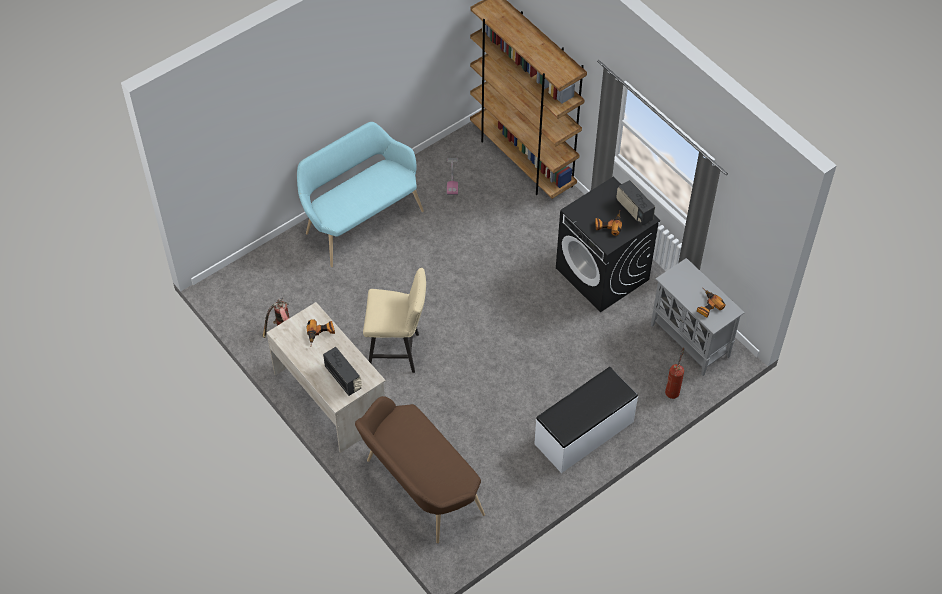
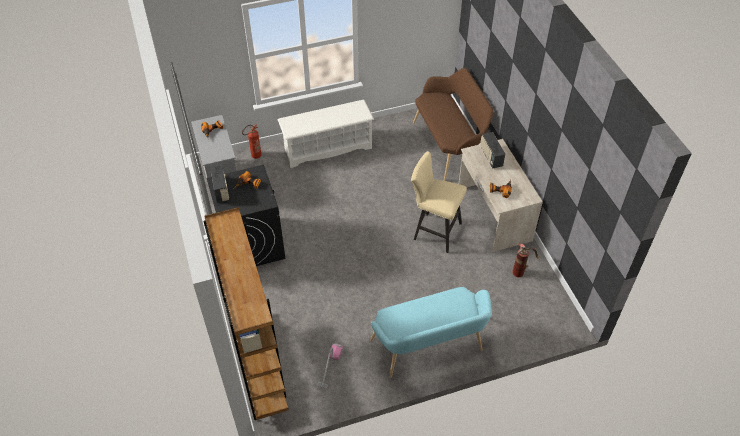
camera: 160 degrees left, 5 degrees down
(584, 433) = (327, 148): white bench -> white shoe rack

